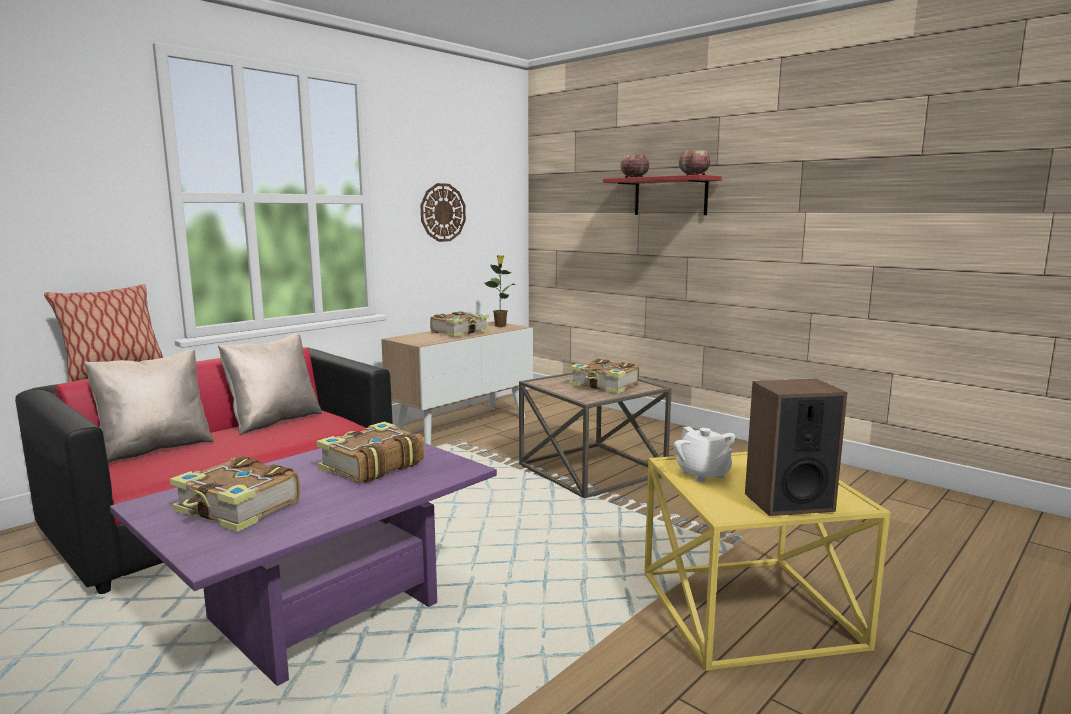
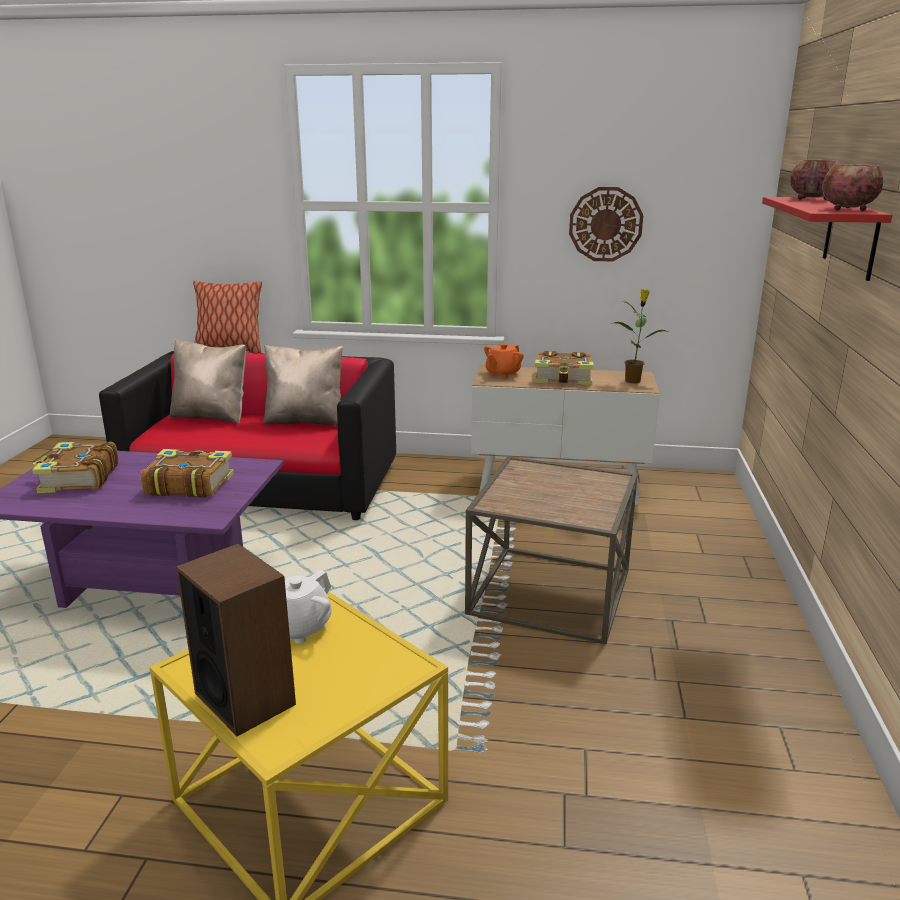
camera: 55 degrees right, 10 degrees up
(416, 338) = (502, 374): none -> orange teapot
(605, 386) = (561, 498): book -> none

